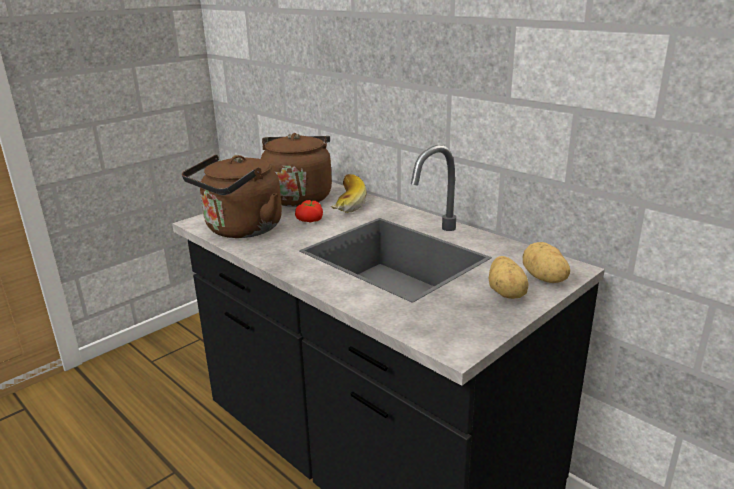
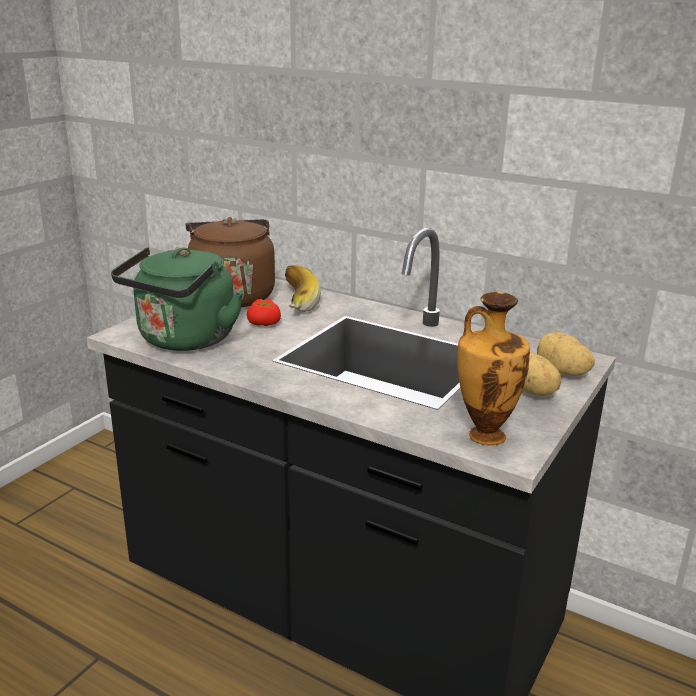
camera: 15 degrees left, 0 degrees up
(240, 230) = (184, 340): brown kettle -> green kettle
(440, 328) = (484, 434): none -> vase

